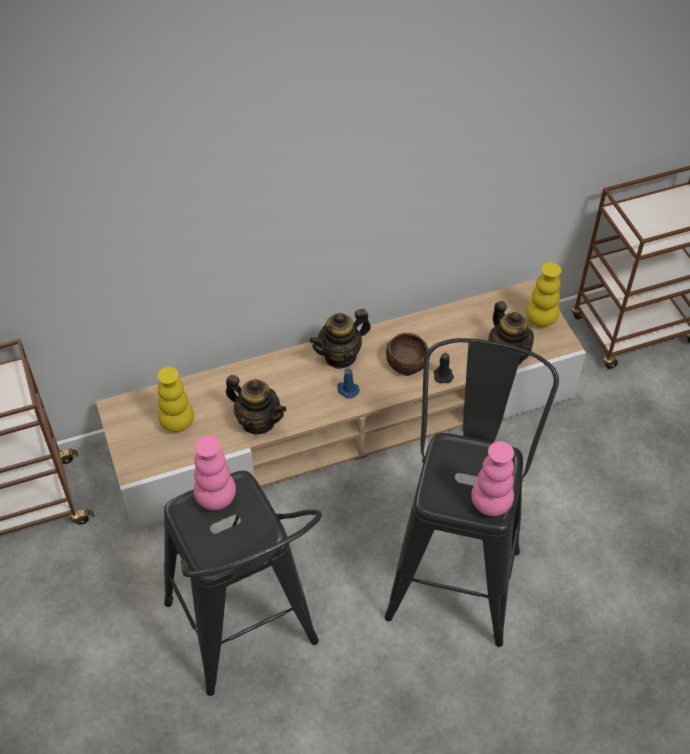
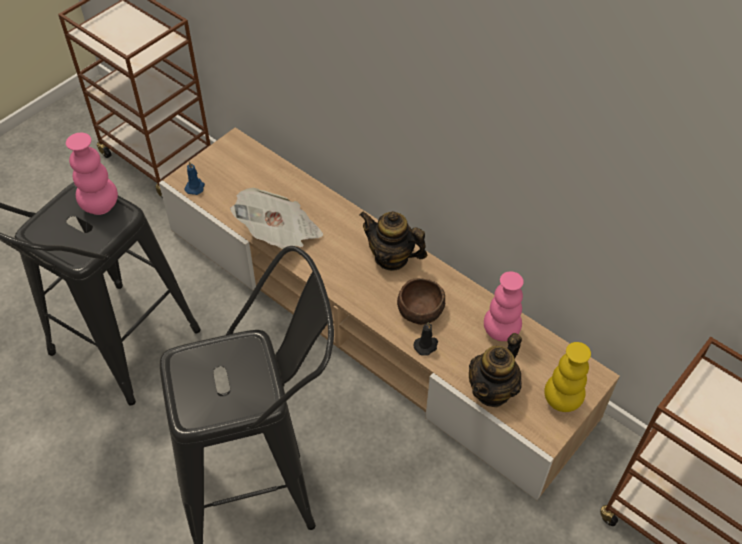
camera: 60 degrees right, 0 degrees up
(177, 424) = (243, 184): yellow vase -> none
(258, 421) = (279, 234): teapot -> newspaper
(347, 390) = (356, 280): blue candle -> blue candle (195, 187)
(490, 505) = (197, 410): pink vase -> pink vase (500, 332)

